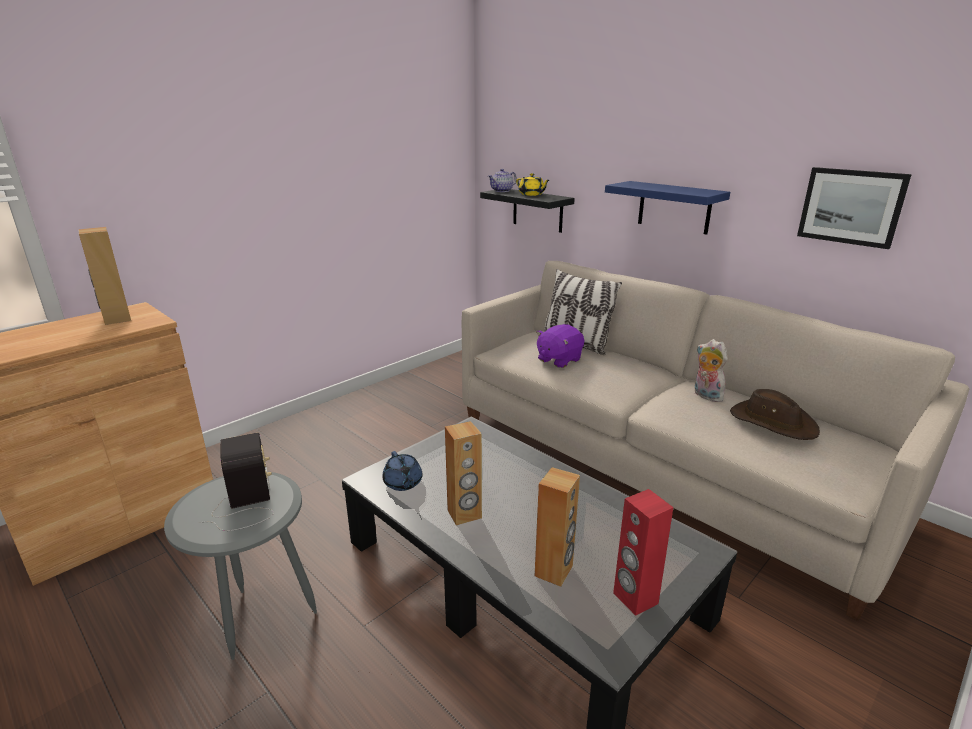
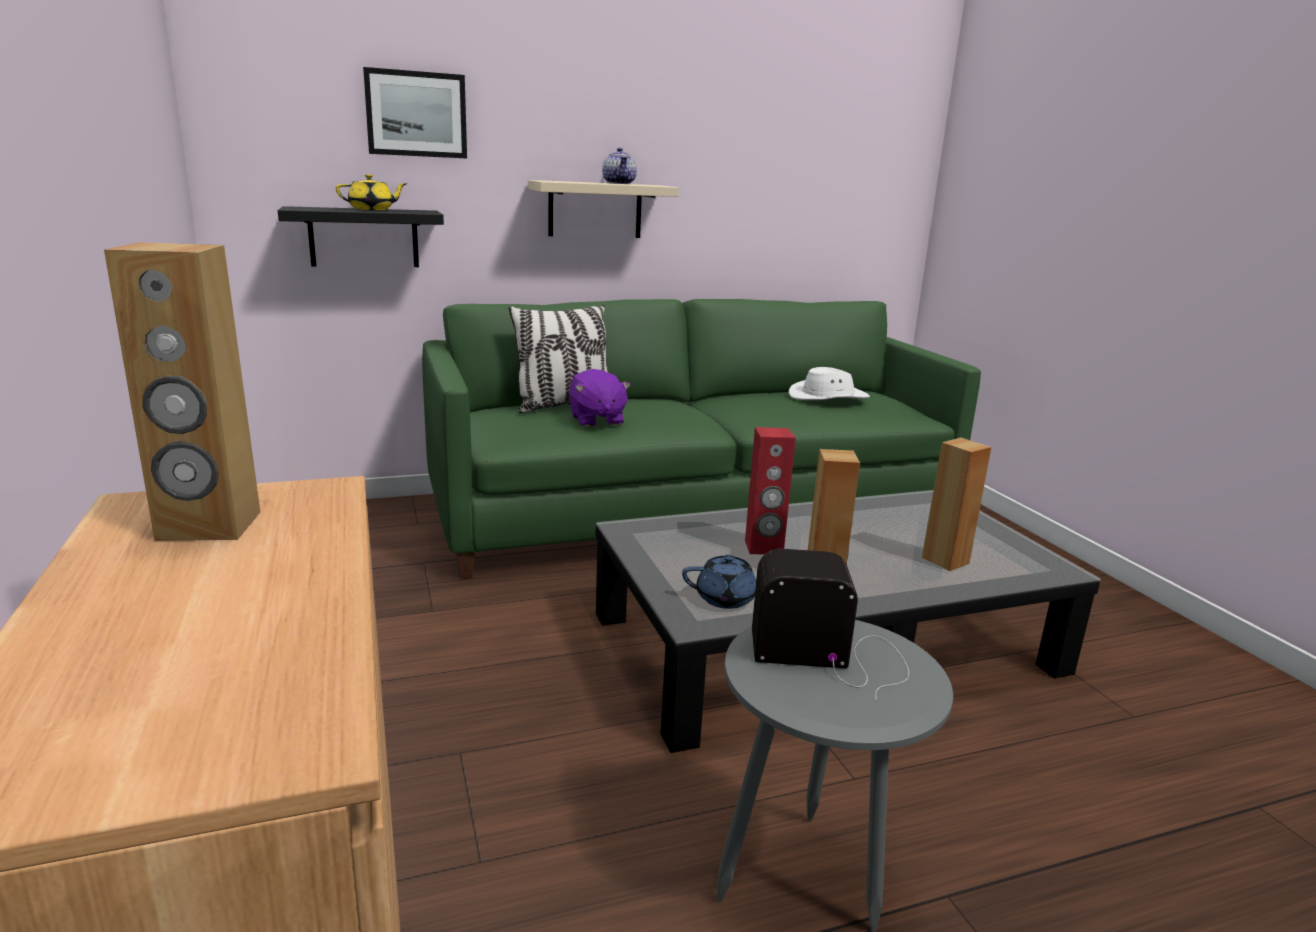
camera: 65 degrees left, 5 degrees down
(502, 191) = (305, 208): teapot -> teapot (619, 183)
(635, 598) = (993, 540): red speaker -> red speaker (764, 548)
(659, 464) = (692, 511): beige sofa -> green sofa
(674, 207) = (595, 210): blue shelf -> beige shelf
(705, 396) = (756, 399): plush toy -> none
(772, 422) = (828, 397): brown hat -> white hat
(851, 206) = (770, 192): picture -> picture (416, 114)

